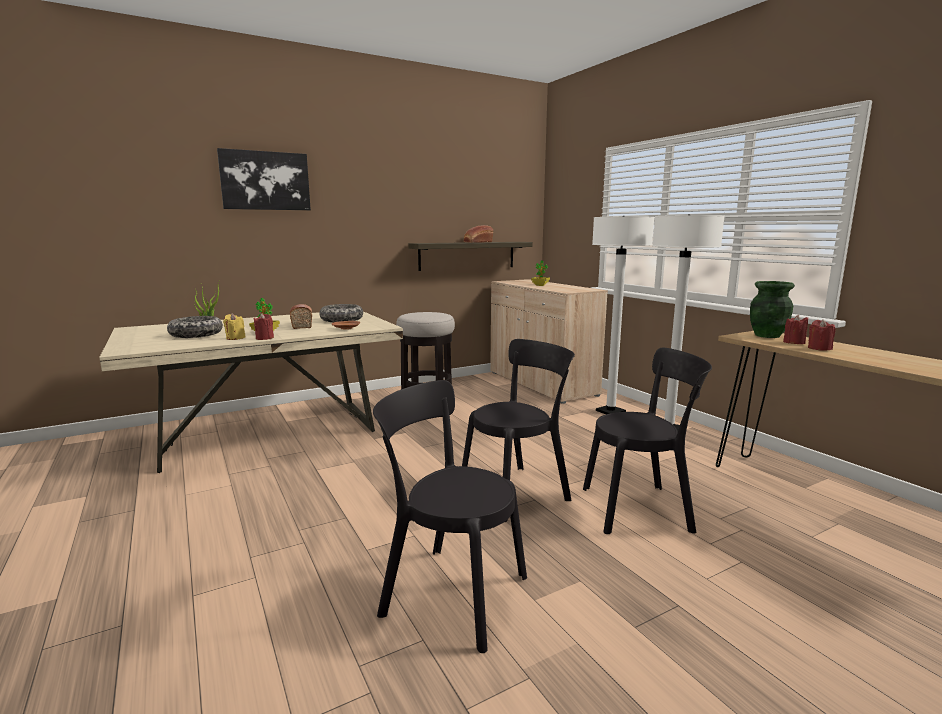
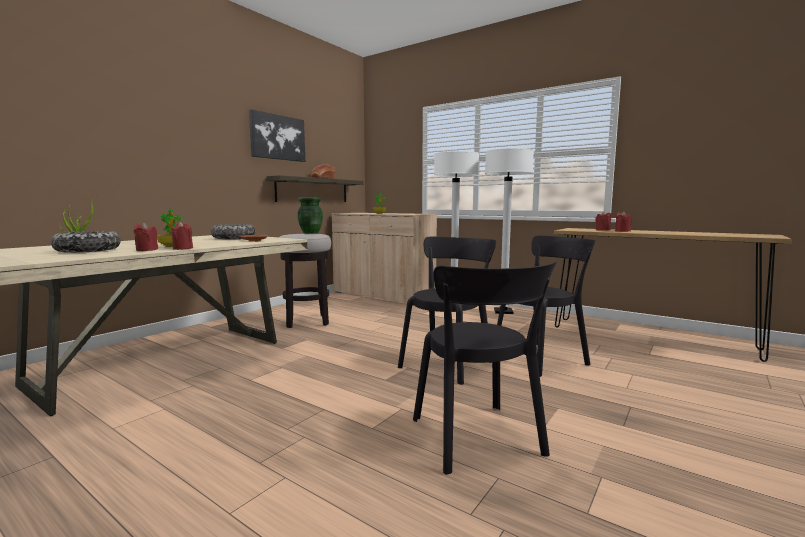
camera: 25 degrees left, 5 degrees down
(235, 338) = (146, 250): yellow candle -> red candle
(265, 181) = (130, 101): picture -> picture (277, 137)
(302, 325) = (200, 241): bread -> none
(449, 593) = (478, 440): black chair -> black chair turned 105 degrees counterclockwise
(766, 335) = (579, 229): green vase -> green vase (310, 233)

